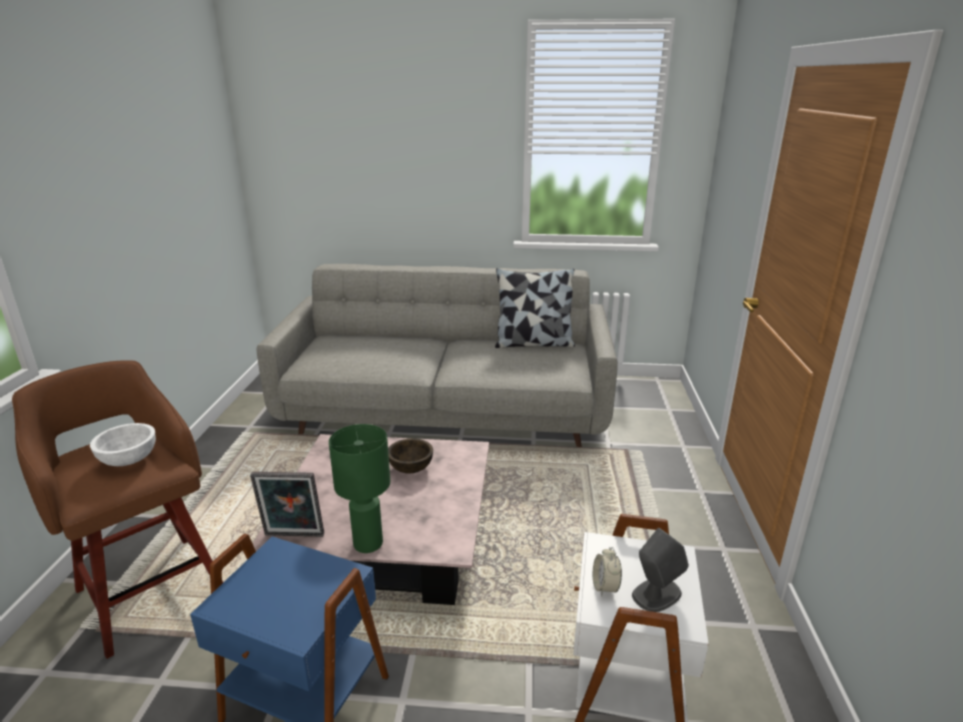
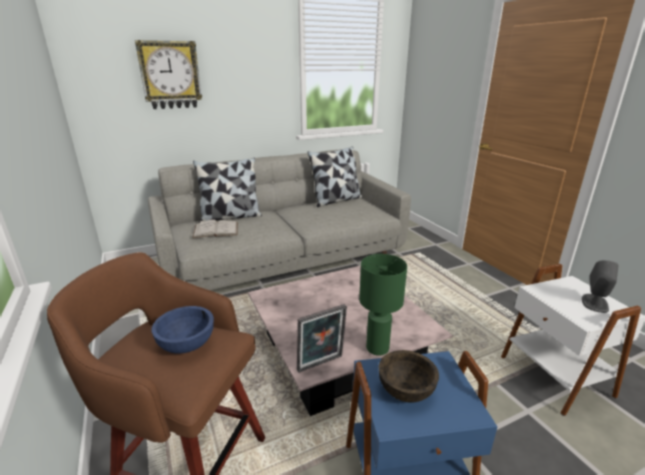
camera: 30 degrees left, 0 degrees up
(128, 460) = (187, 344): white bowl -> blue bowl
(344, 351) = (216, 230): none -> white book
(351, 154) = (170, 75): none -> wall clock
(381, 338) = (230, 217): none -> pillow
(411, 467) = (341, 293): brown bowl -> brown bowl (405, 390)
(605, 587) = (571, 309): alarm clock -> none

